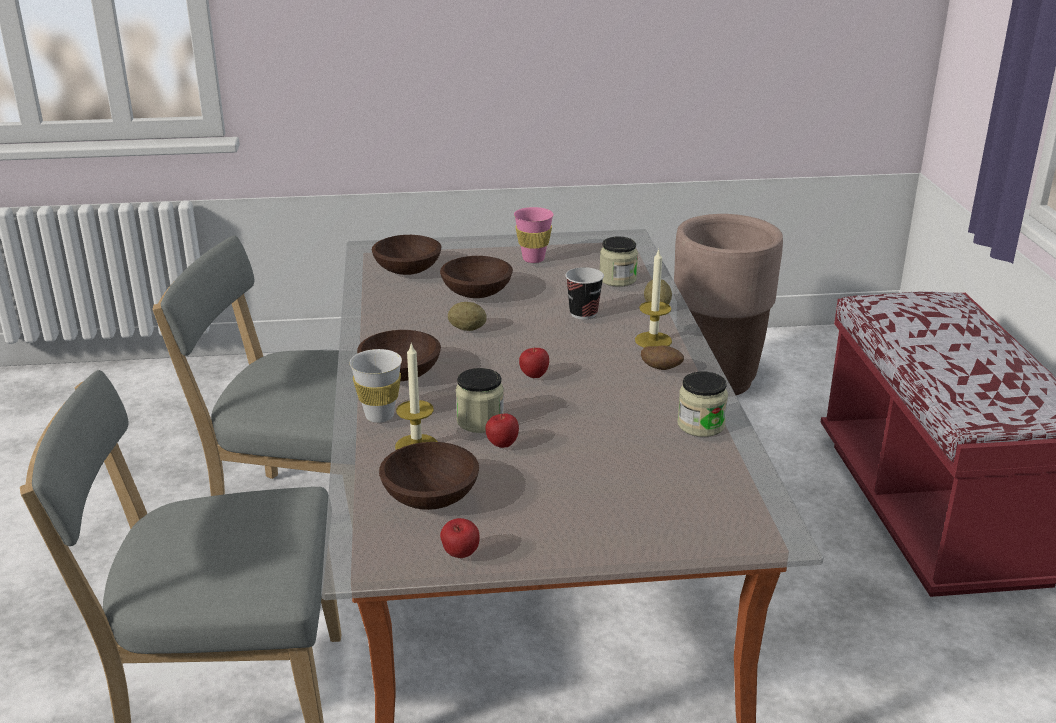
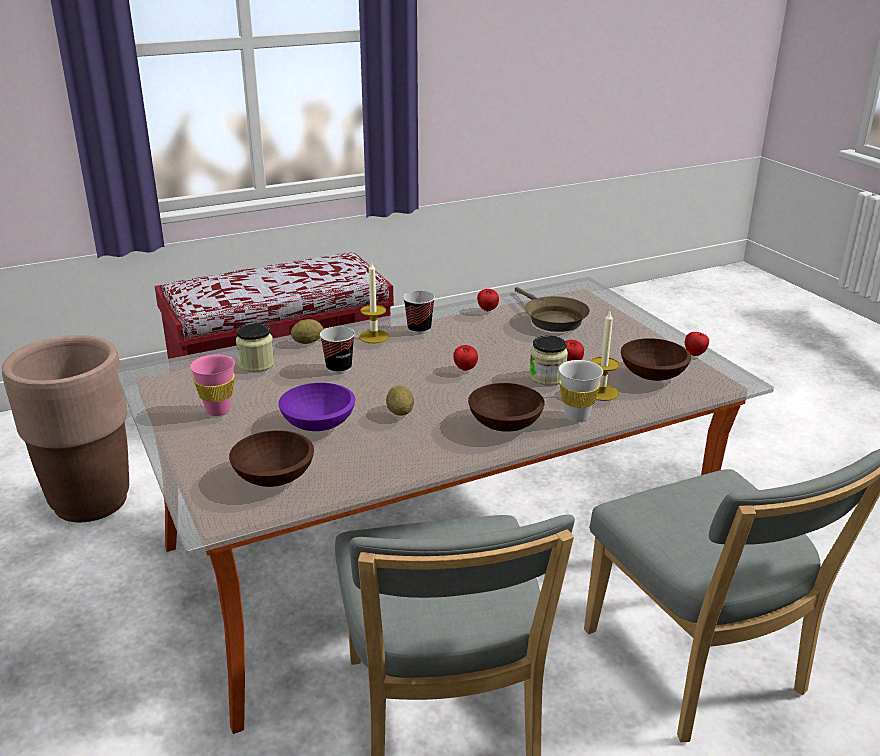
camera: 110 degrees left, 0 degrees up
(476, 292) = (317, 424): brown bowl -> purple bowl
(648, 468) = (552, 319): none -> brown frying pan
(661, 369) = (419, 329): potato -> cup
(701, 425) = (487, 310): jar -> apple

